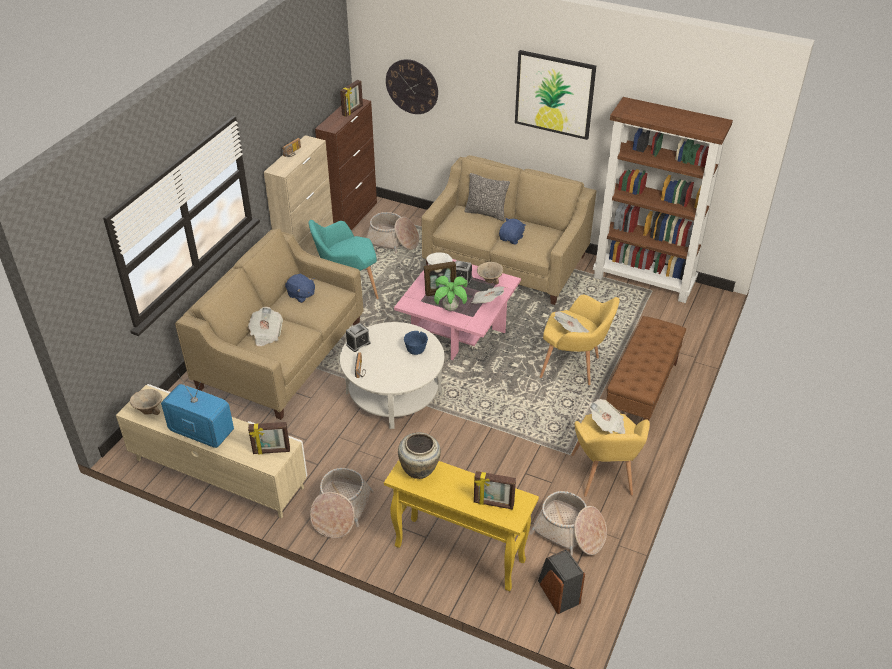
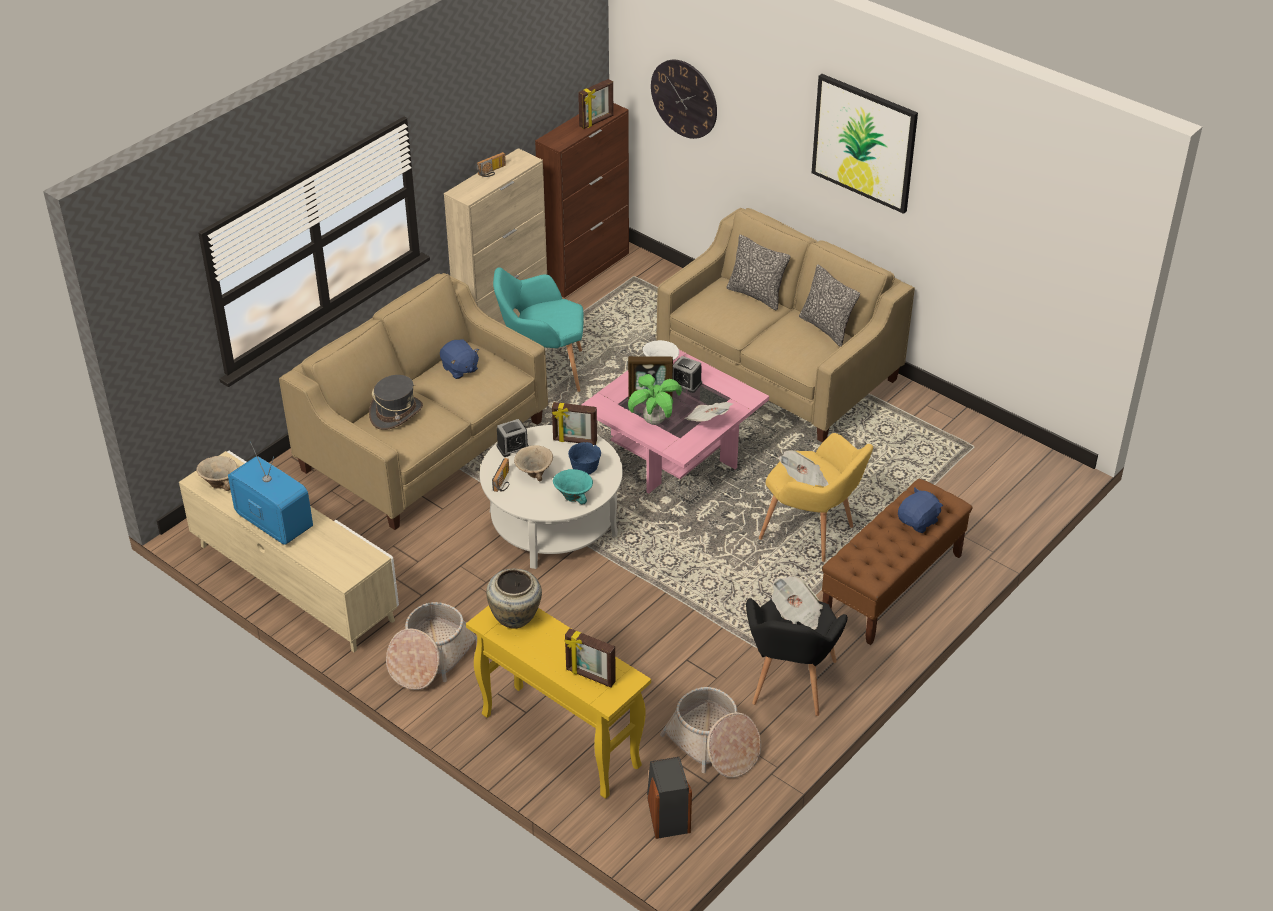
camera: 15 degrees right, 0 degrees up
(266, 334) = (396, 413): newspaper -> grey hat
(271, 451) = (350, 562): picture frame -> picture frame (575, 441)
(393, 241) = (630, 314): basket -> none
(415, 371) = (573, 496): none -> turquoise bowl
(489, 281) = (723, 392): beige bowl -> beige bowl (533, 473)
(511, 238) = (776, 338): blue plush toy -> blue plush toy (918, 521)
(541, 227) = (826, 328): none -> pillow
(604, 478) = (789, 687): yellow armchair -> black armchair
(644, 281) = (969, 431): brown bookcase -> none

